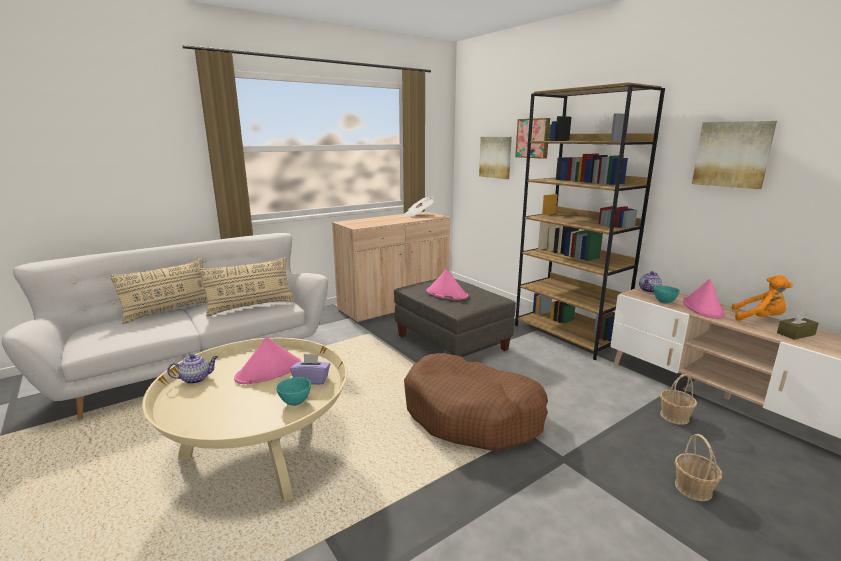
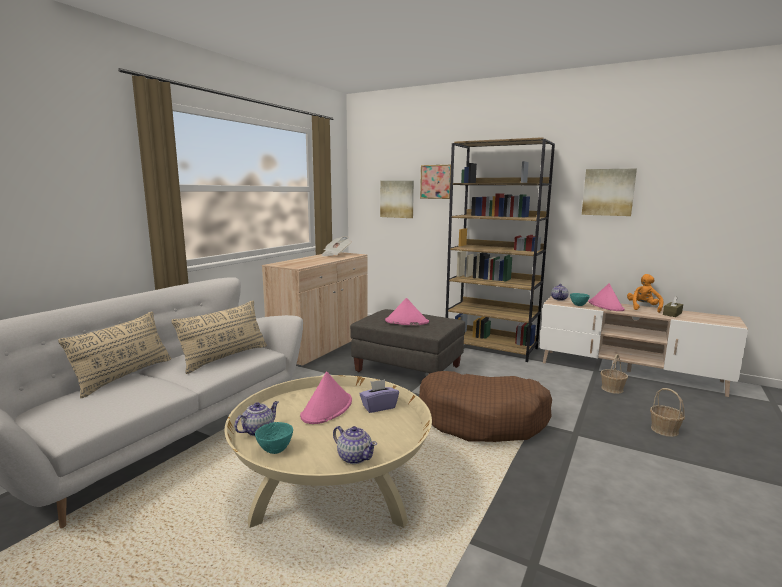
camera: 25 degrees left, 5 degrees down
(230, 424) = (354, 457): none -> teapot
(295, 402) = (390, 427): turquoise bowl -> turquoise bowl (275, 450)
(759, 319) = (643, 308): orange plush toy -> orange plush toy turned 75 degrees counterclockwise

